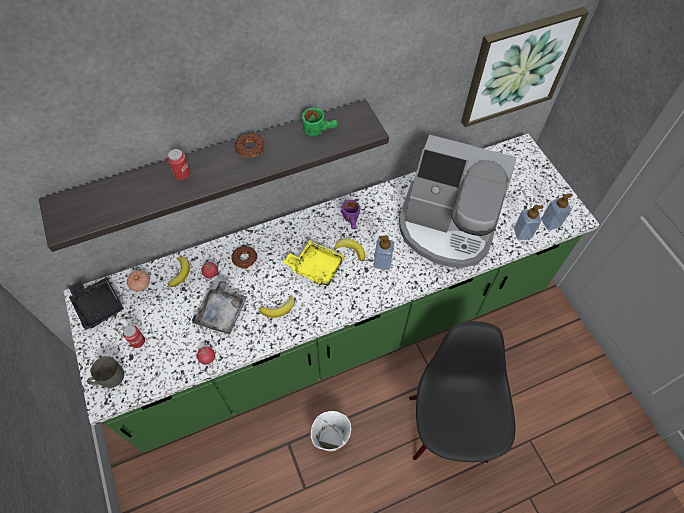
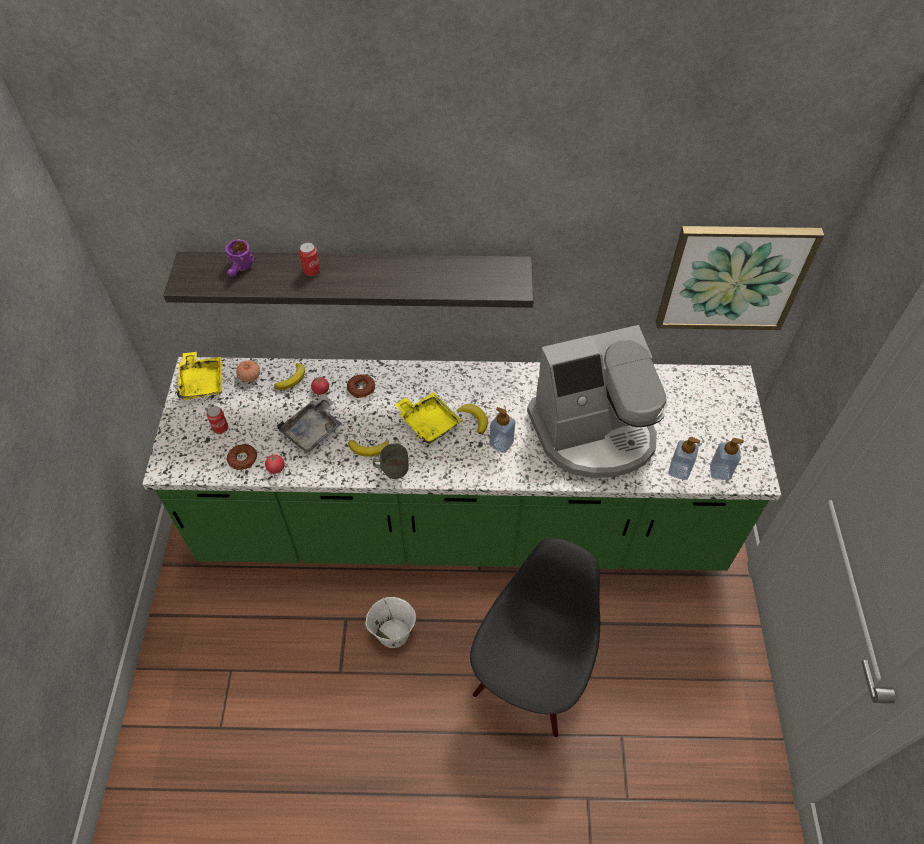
camera: 25 degrees right, 5 degrees down
(98, 305) = (202, 382): black tray -> yellow tray
(108, 378) = (178, 451): grey mug -> grey mug (391, 468)
(250, 148) = (388, 267): donut -> donut (243, 459)
(320, 130) = (466, 271): green mug -> none
(352, 221) = (492, 390): purple mug -> purple mug (241, 270)
(447, 227) = (594, 433): coffee machine -> coffee machine turned 60 degrees counterclockwise

